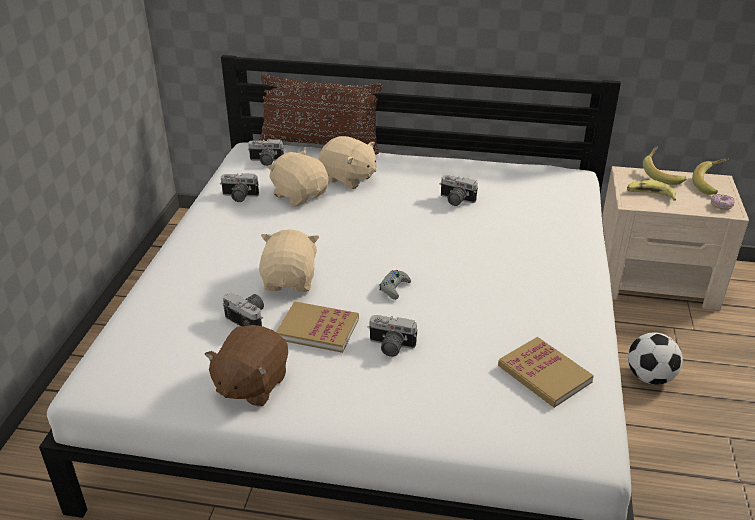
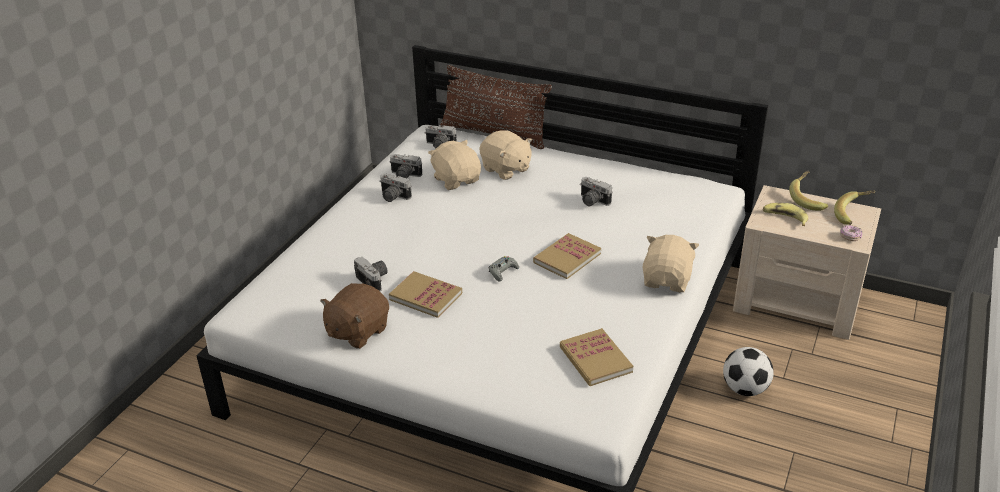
camera: 15 degrees right, 0 degrees up
(290, 280) = (419, 254): beige plush toy -> beige plush toy (667, 280)
(390, 347) = (478, 319): camera -> camera (392, 197)
(458, 263) = (567, 258): none -> book

